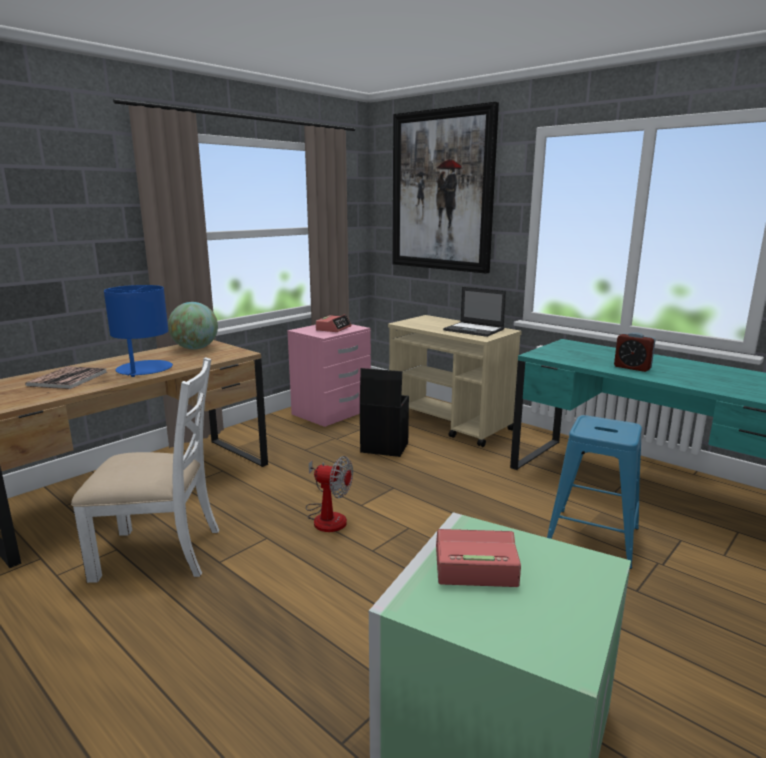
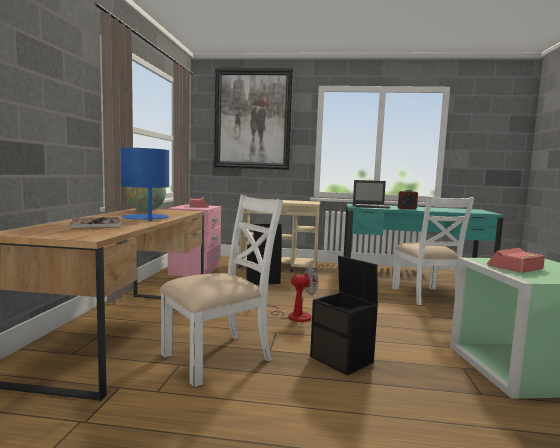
camera: 35 degrees left, 10 degrees down
(269, 608) = (343, 360): none -> black storage box
(474, 330) = (297, 201): laptop -> laptop (371, 206)
(593, 537) = (425, 296): blue stool -> white chair

